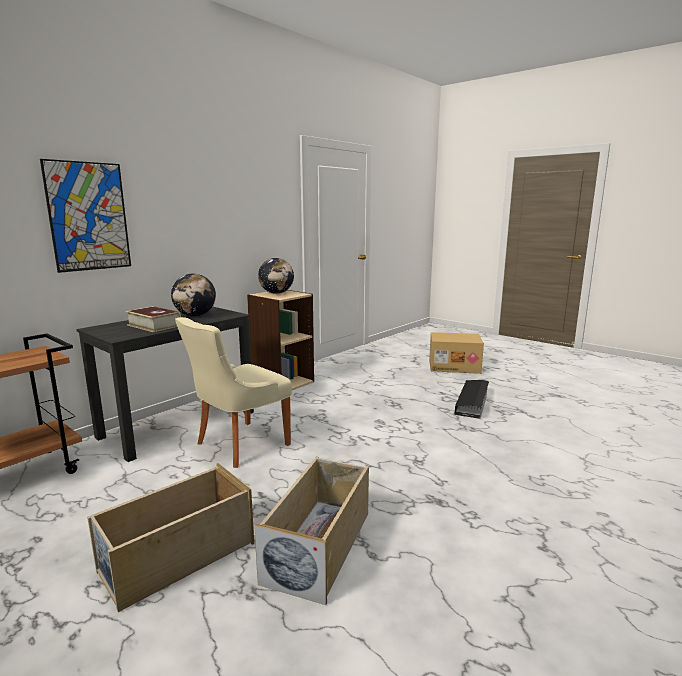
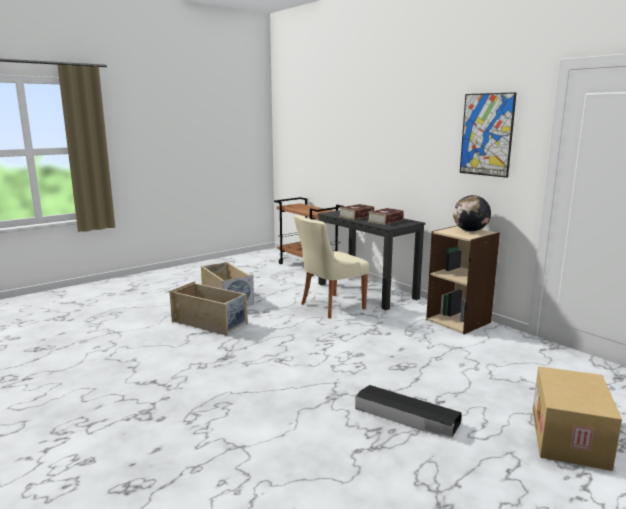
camera: 100 degrees right, 0 degrees up
(88, 216) = (370, 144): picture -> picture (486, 135)
(195, 315) = (385, 220): globe -> book
(239, 445) = (330, 306): beige chair -> beige chair turned 90 degrees counterclockwise

